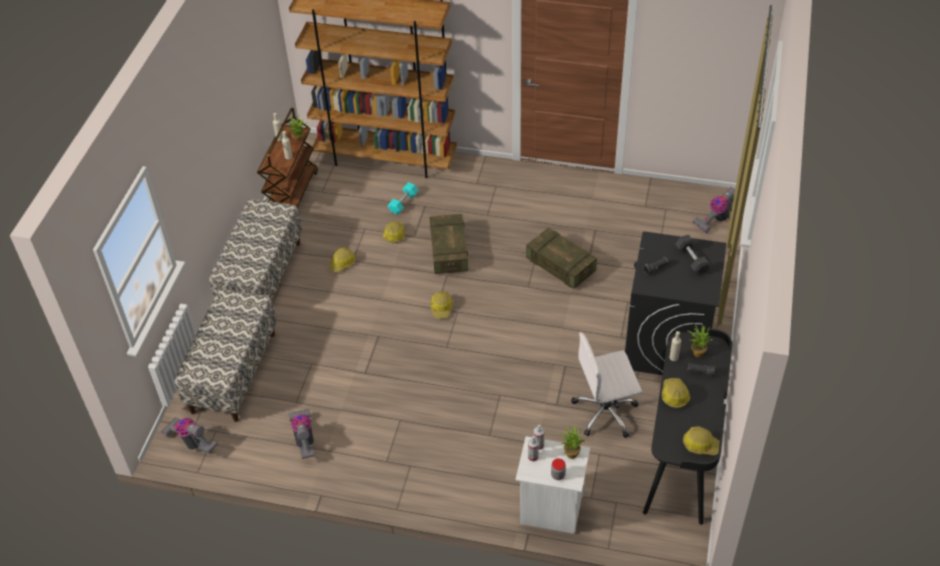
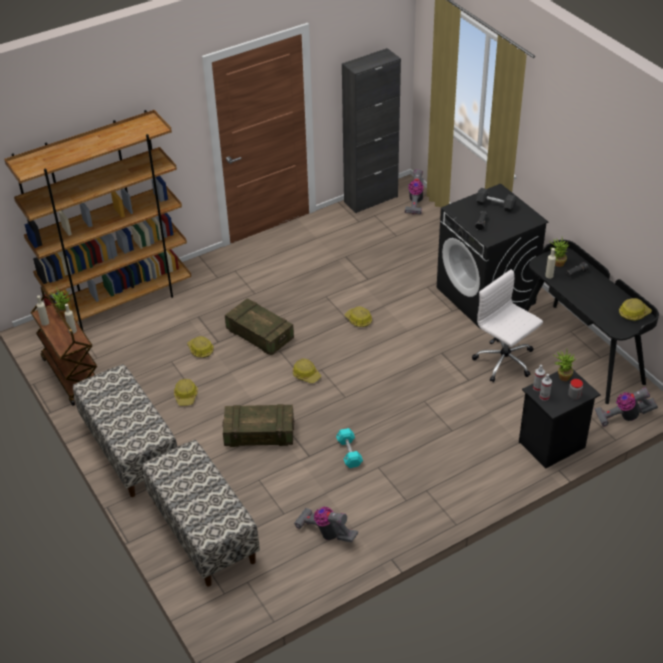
camera: 45 degrees left, 5 degrees down
(192, 442) = (238, 604): vacuum cleaner -> vacuum cleaner (623, 417)
(403, 203) = (177, 325): turquoise dumbbell -> turquoise dumbbell (349, 453)
(551, 510) = (553, 445): white nightstand -> black nightstand
(560, 266) = (353, 293): crate -> crate (259, 434)
(606, 412) = (505, 362): white office chair -> white office chair turned 105 degrees clockwise
(674, 395) = (580, 297): hard hat -> hard hat (358, 320)
(681, 192) = (371, 199): none -> black cabinet

